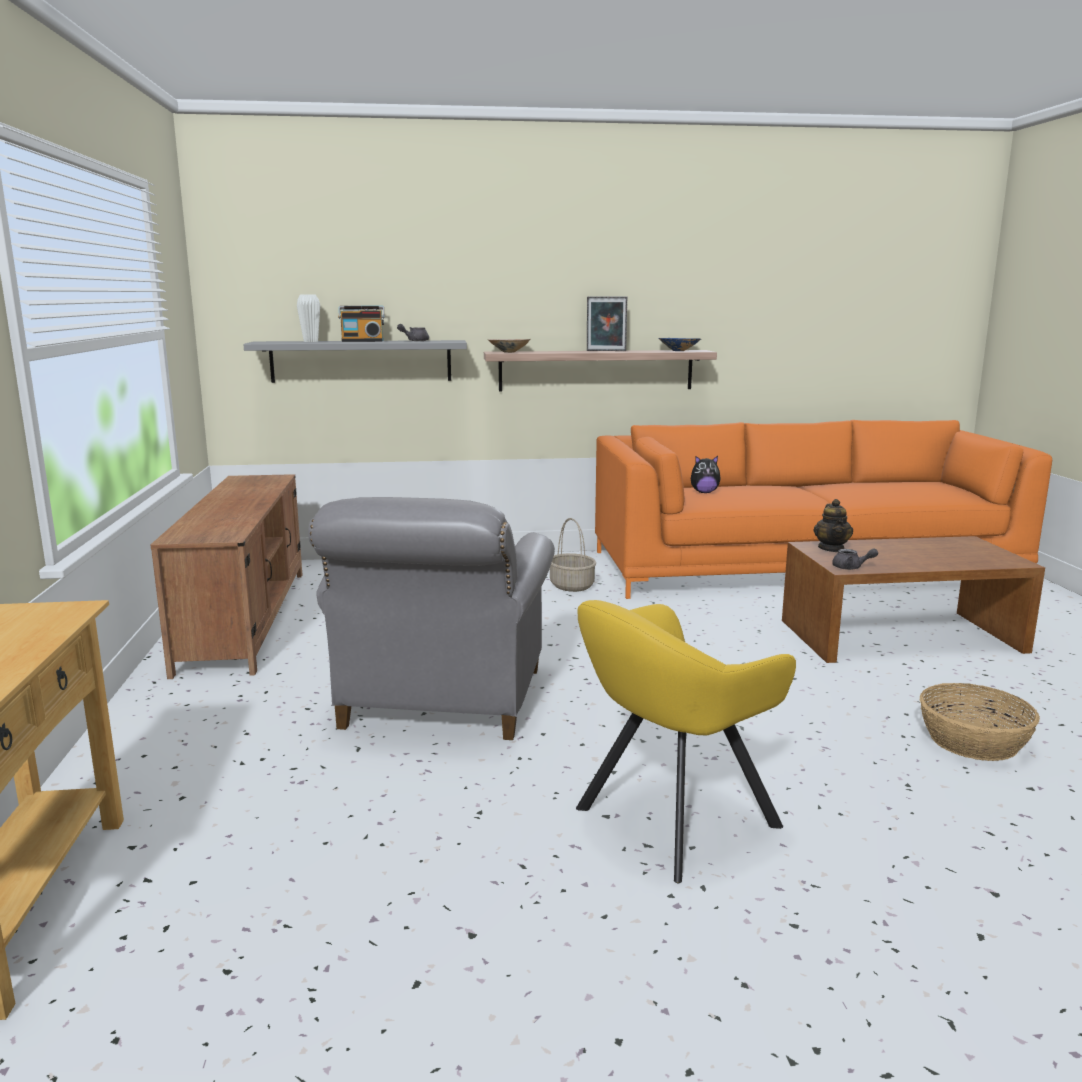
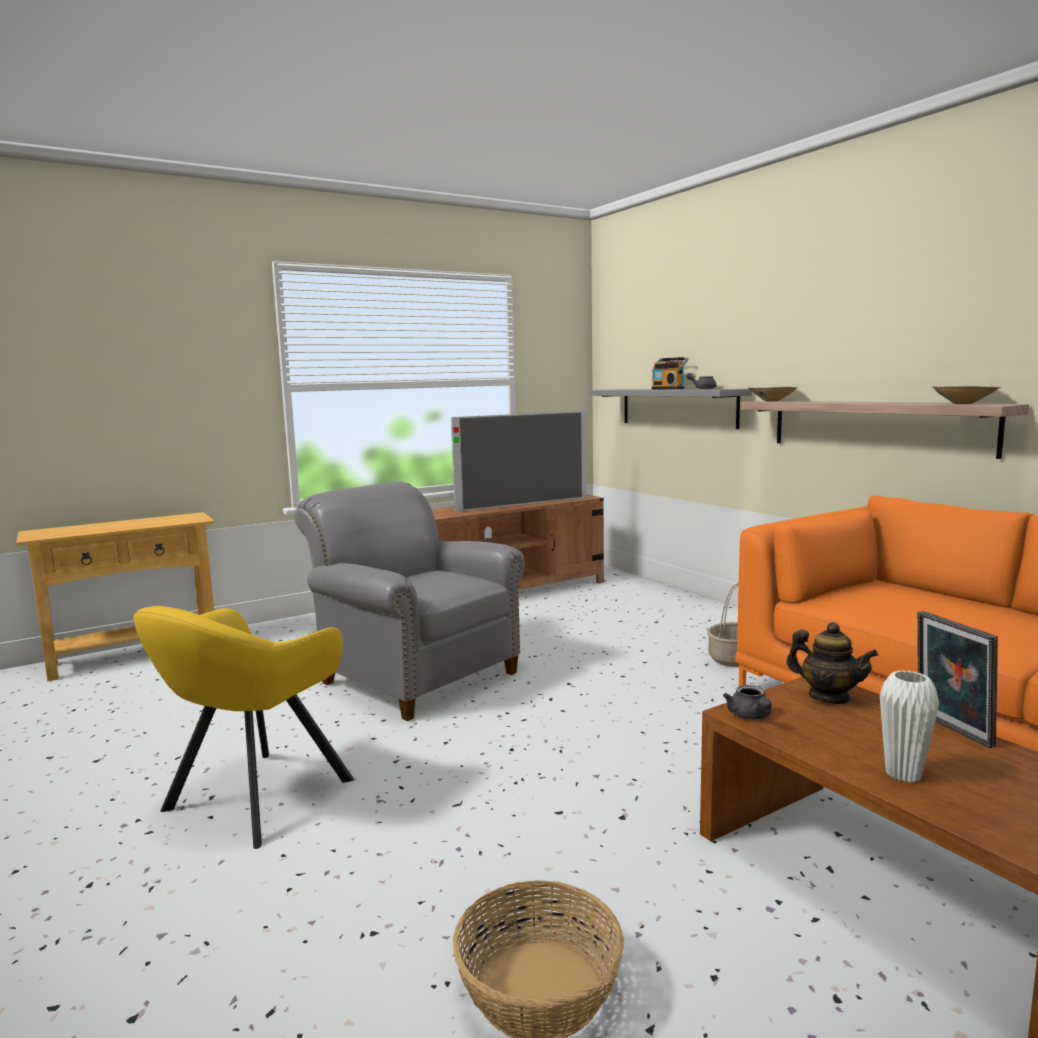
camera: 65 degrees right, 5 degrees down
(254, 496) = (523, 504): none -> television
(310, 341) = (637, 389): white vase -> white vase (903, 774)
(440, 702) = (413, 675): grey armchair -> grey armchair turned 60 degrees clockwise
(606, 351) = (876, 402): picture frame -> picture frame (950, 730)
(669, 821) = (252, 799): yellow armchair -> yellow armchair turned 90 degrees counterclockwise
(679, 351) = (964, 403): blue bowl -> beige bowl
(704, 492) = (894, 595): plush toy -> none
(831, 549) = (829, 697): teapot -> teapot turned 120 degrees counterclockwise

